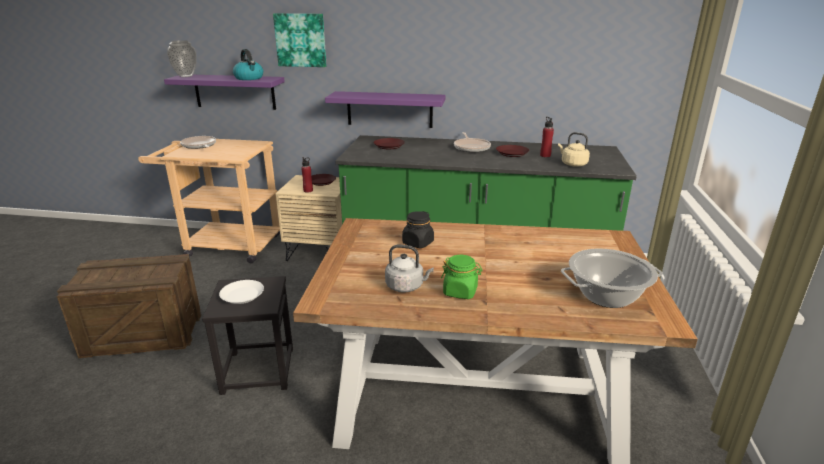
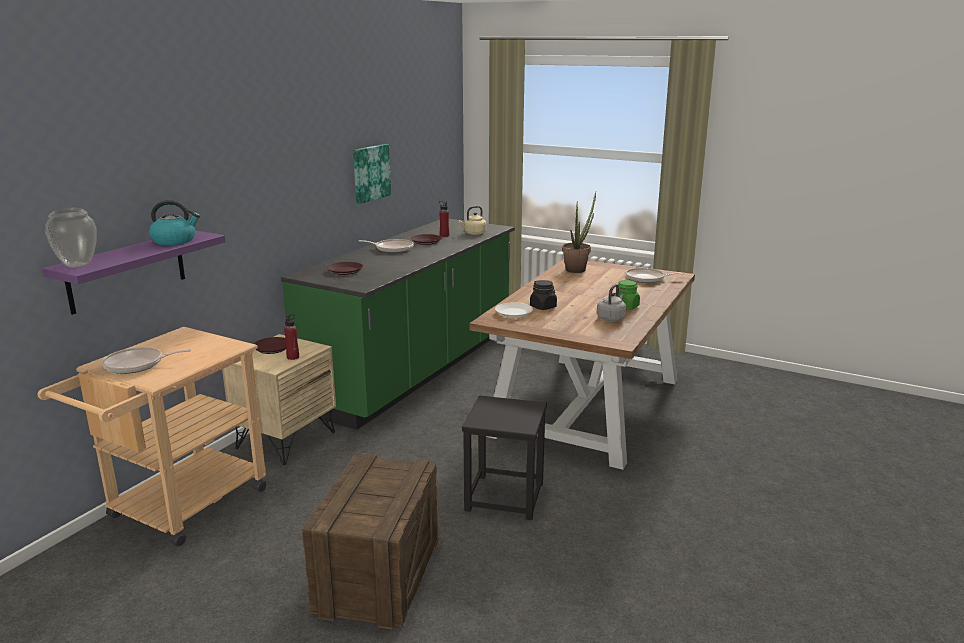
camera: 70 degrees left, 5 degrees down
(242, 295) = (505, 415): white plate -> white plate (514, 313)
(301, 40) = (209, 175): picture -> picture (370, 173)
(389, 109) = (299, 237): purple shelf -> none
(588, 243) = (577, 269): none -> potted plant
(606, 296) = (647, 279): cooking pot -> frying pan

